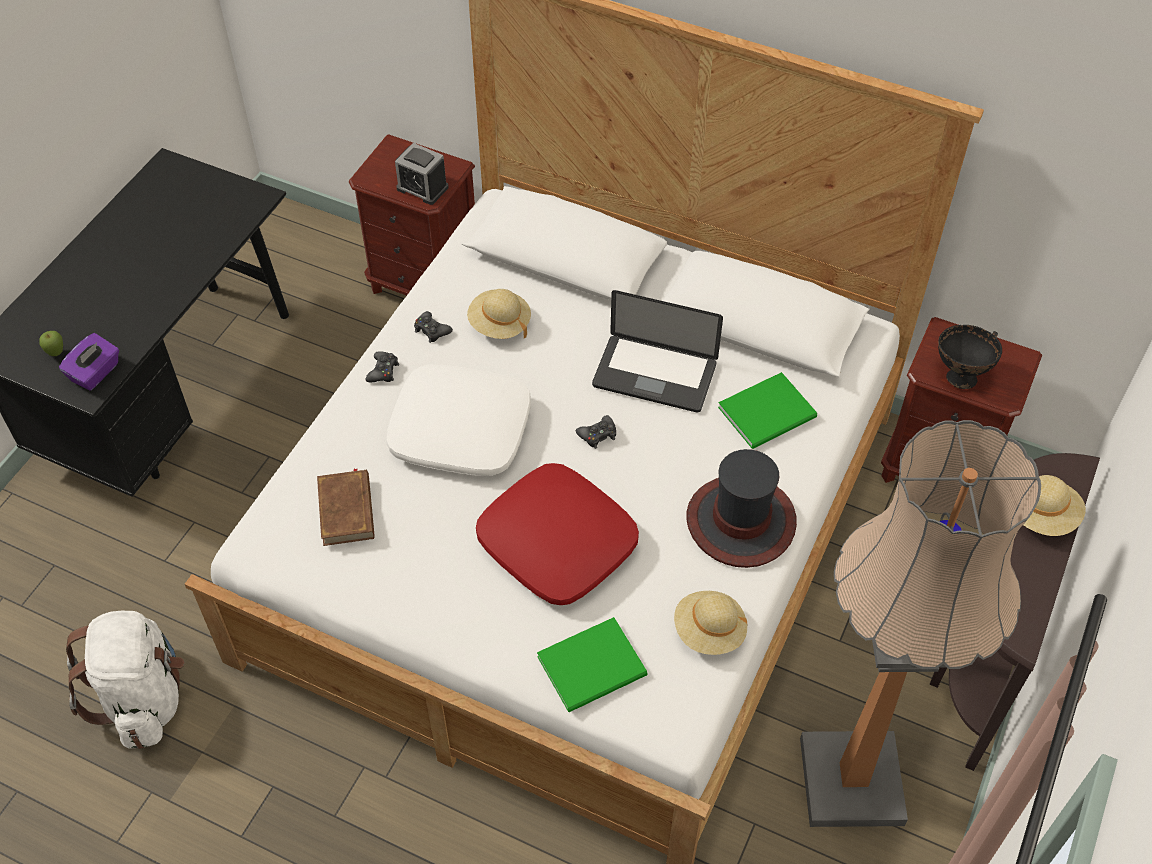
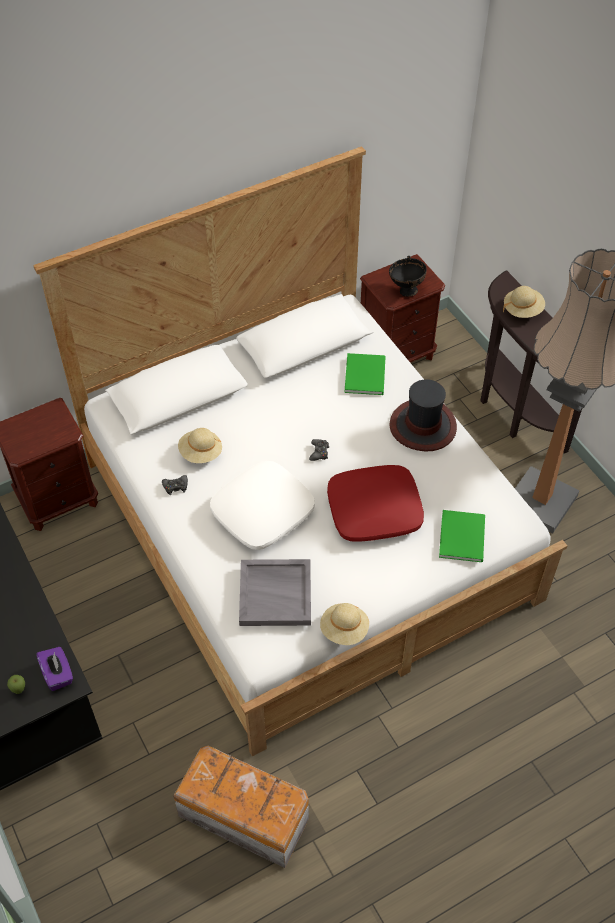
camera: 55 degrees left, 0 degrees up
(144, 698) = (243, 814): white backpack -> storage box
(347, 510) = (276, 593): brown book -> grey tray
(383, 371) = (185, 526): black game controller -> none
(422, 188) = (57, 432): alarm clock -> none
(654, 375) = (299, 406): laptop -> none
(709, 631) = (476, 478): beige hat -> beige hat (344, 630)

